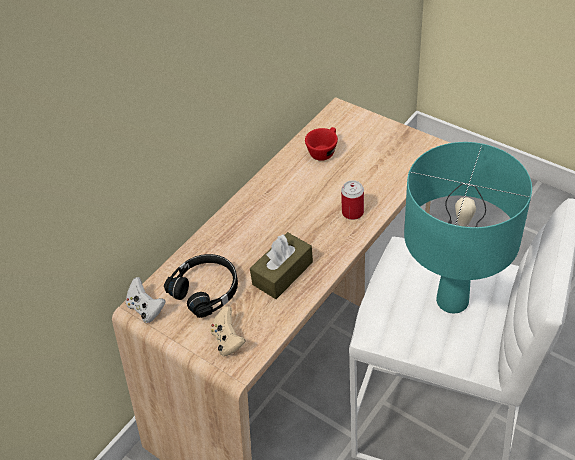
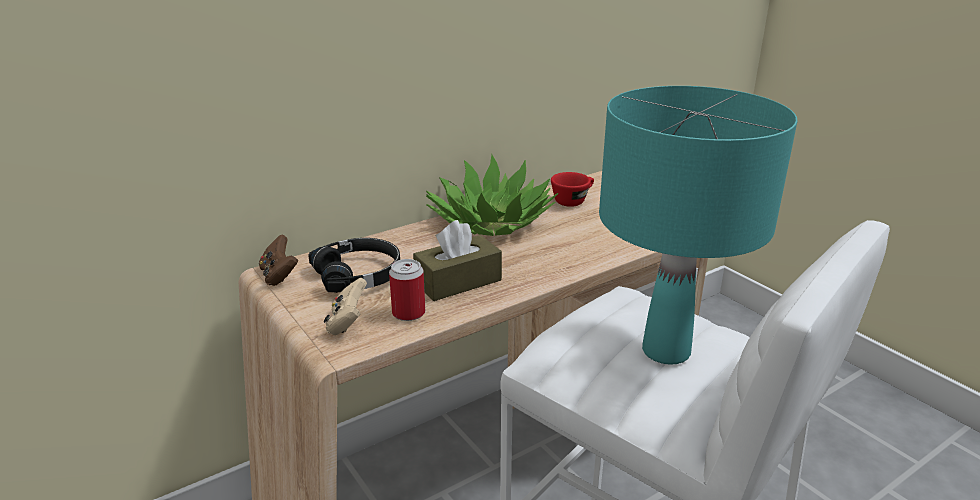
camera: 15 degrees right, 20 degrees down
(146, 309) = (279, 276): white game controller -> brown game controller
(272, 197) = (490, 222): none -> potted plant
(352, 212) = (577, 251): can -> can (408, 313)

